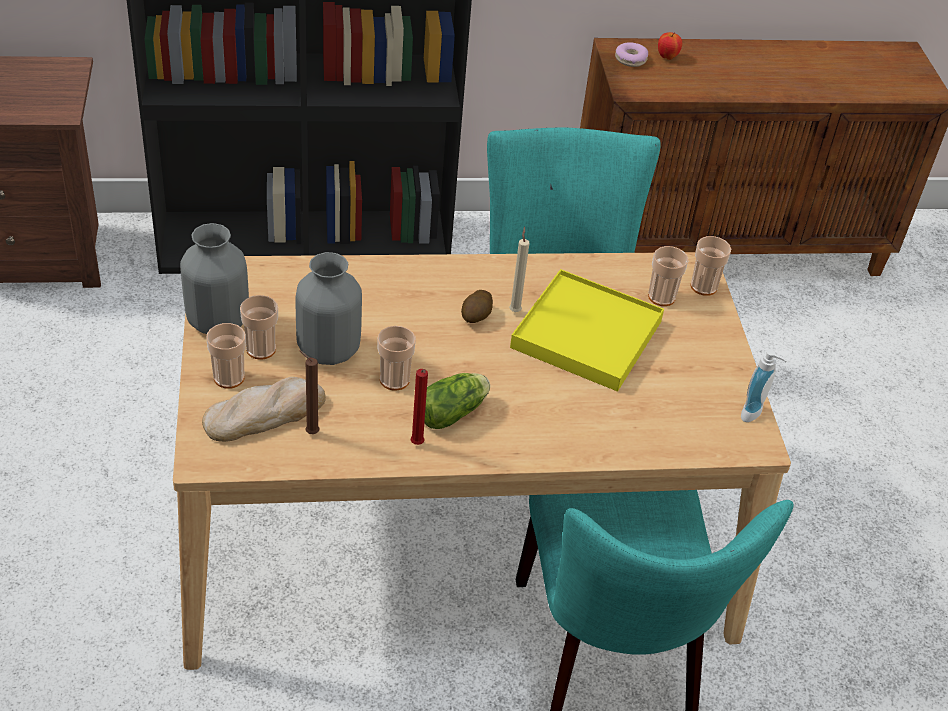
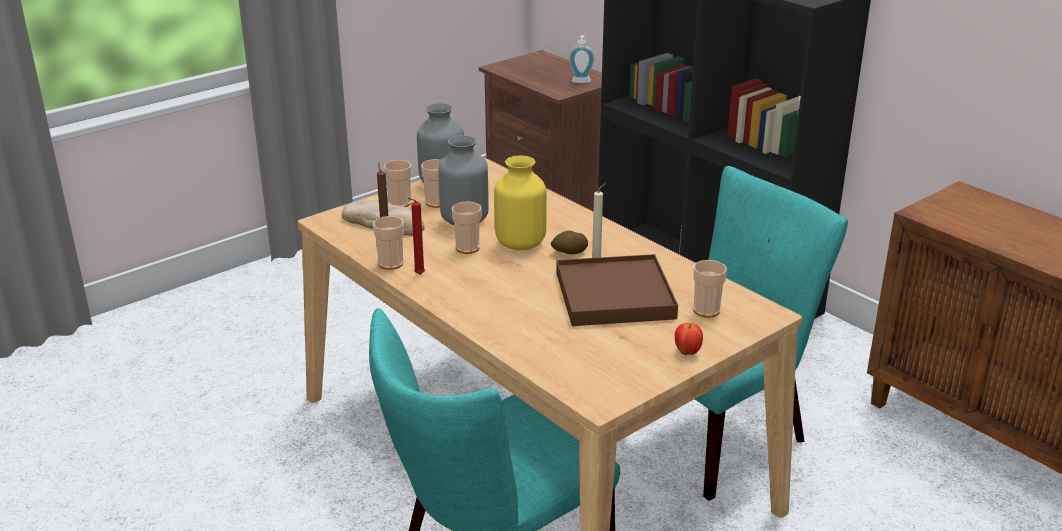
camera: 60 degrees right, 15 degrees down
(422, 338) = (520, 243): none -> yellow vase
(453, 412) = (465, 276): lettuce -> none
(586, 334) = (614, 295): yellow tray -> brown tray
(630, 59) = (963, 201): donut -> none
(667, 57) = (1001, 212): apple -> apple (687, 352)
(703, 286) = (750, 324): cup -> cup (391, 264)
(755, 414) = (633, 391): soap dispenser -> soap dispenser (581, 82)

